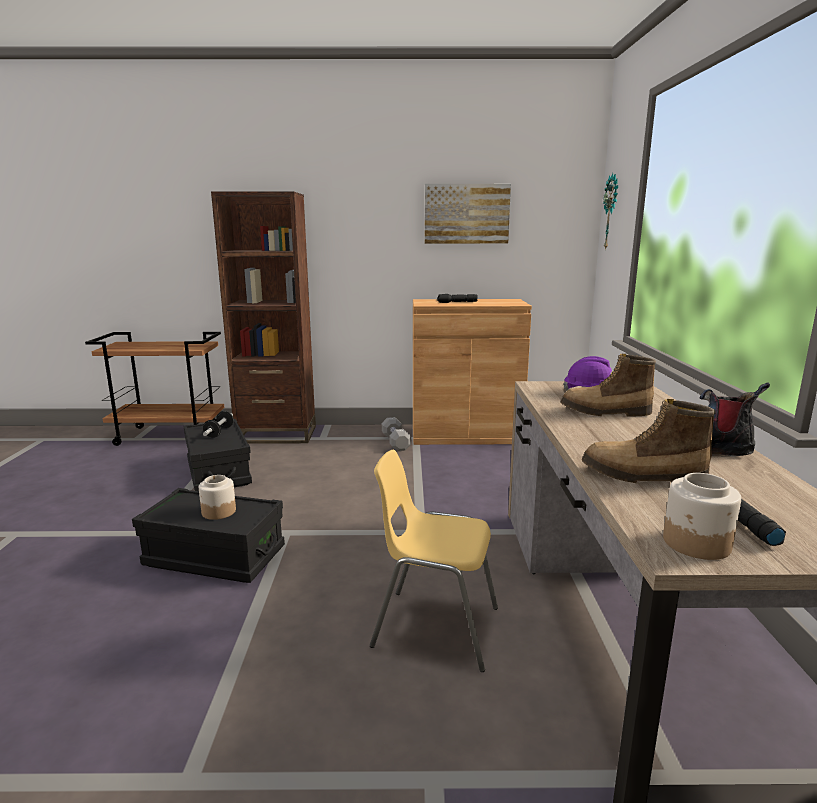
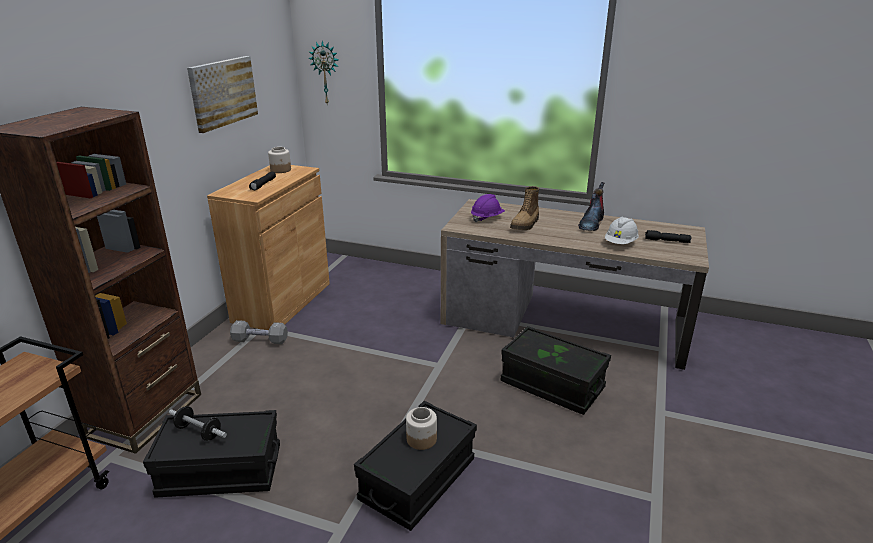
camera: 70 degrees left, 10 degrees up
(435, 627) = (552, 385): yellow chair -> black storage box
(643, 476) = (620, 243): boot -> white hard hat
(696, 543) = (685, 253): jar -> jar (281, 170)

